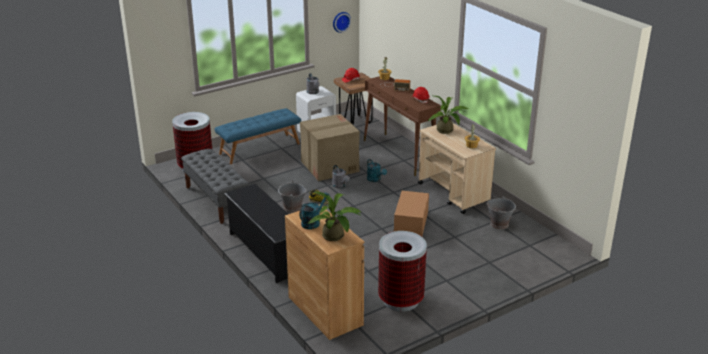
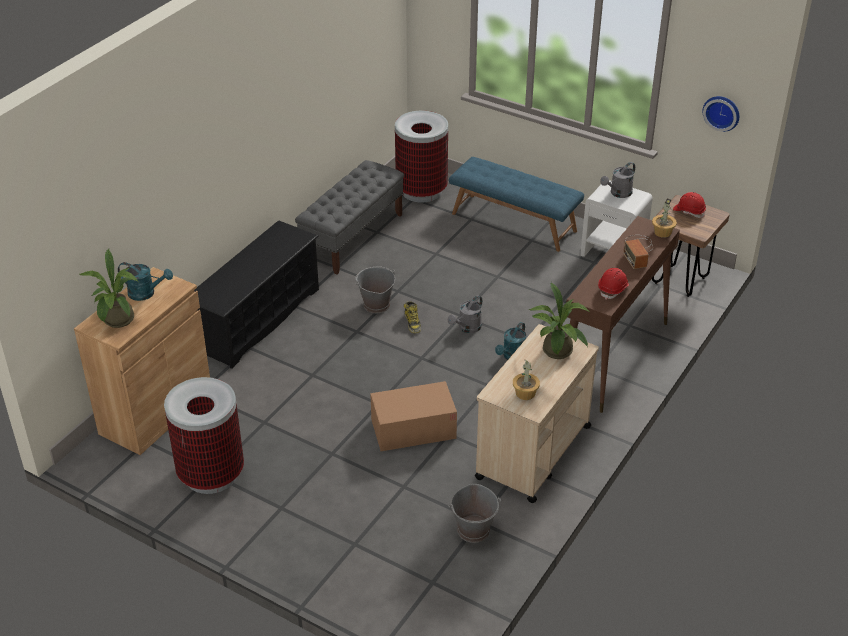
camera: 65 degrees right, 10 degrees up
(329, 166) = (515, 300): cardboard box -> none

